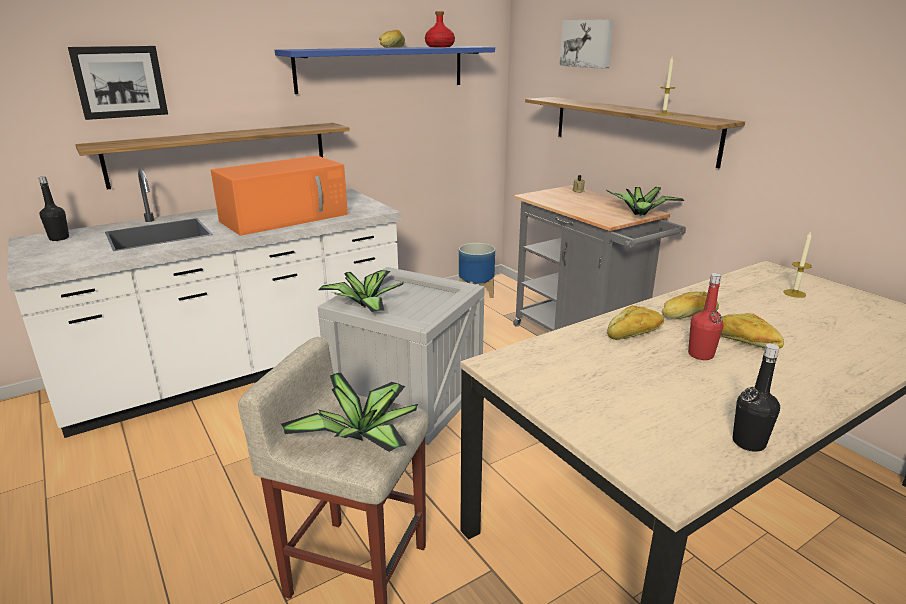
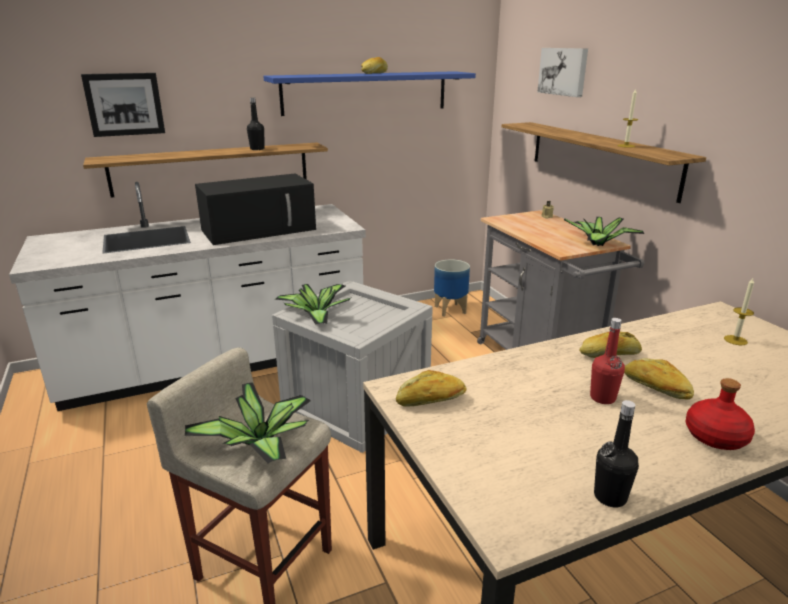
camera: 10 degrees right, 0 degrees up
(59, 238) = (65, 239): black bottle -> black bottle (257, 149)
(286, 217) = (260, 229): orange microwave -> black microwave
(439, 47) = (420, 73): red bottle -> red bottle (715, 436)
(635, 333) = (545, 369): bread -> bread (431, 400)

